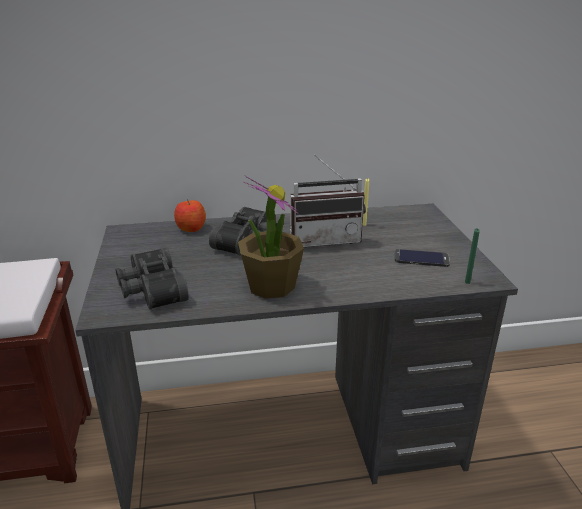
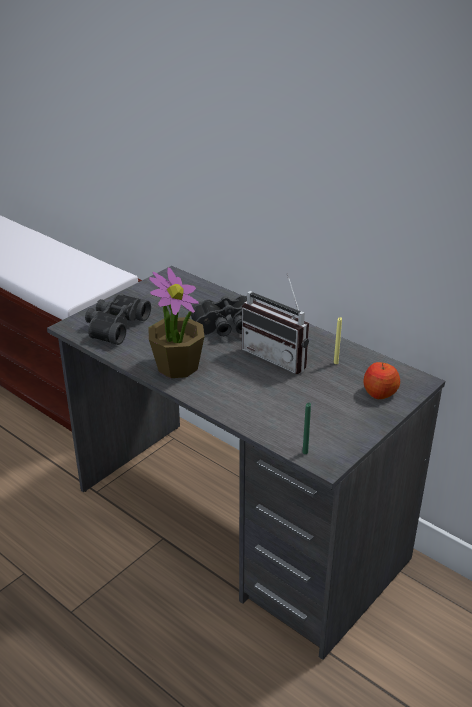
camera: 50 degrees right, 5 degrees up
(191, 228) = (213, 295): apple -> apple (379, 392)
(421, 258) = (314, 415): phone -> none

